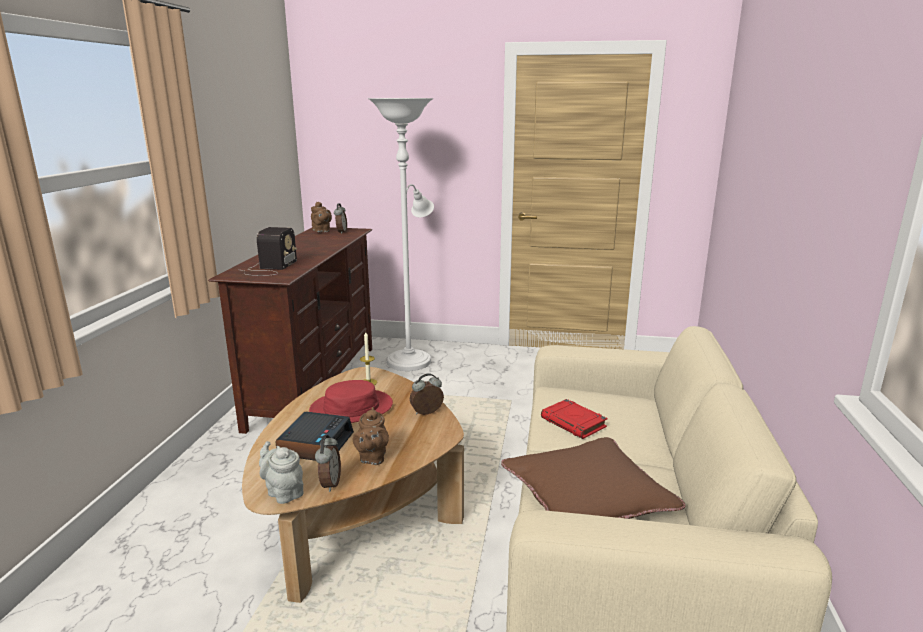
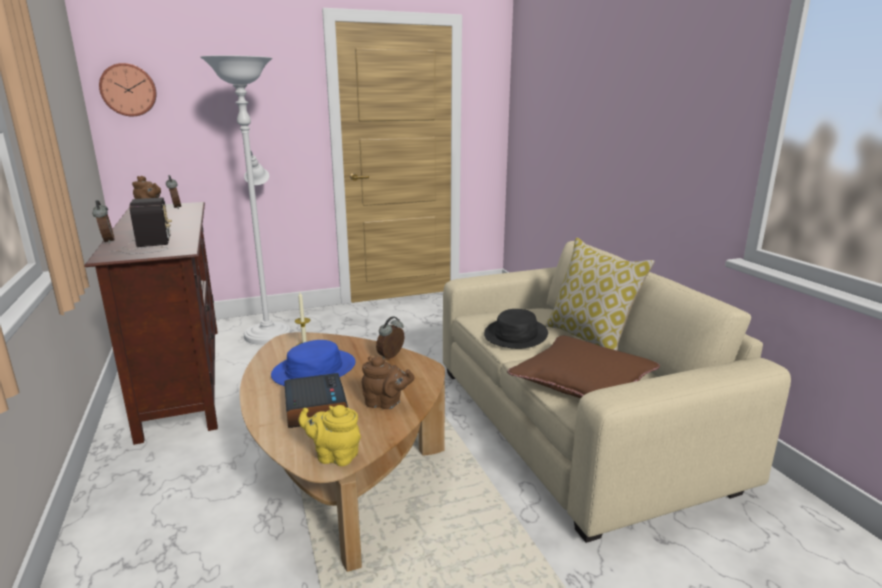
camera: 30 degrees left, 0 degrees up
(283, 492) = (334, 456): grey teapot -> yellow teapot
(328, 124) = (128, 90): none -> wall clock
(329, 484) = (371, 435): alarm clock -> alarm clock (106, 241)
(351, 408) = (314, 370): red hat -> blue hat
(372, 458) = (385, 403): brown teapot -> brown teapot turned 45 degrees counterclockwise
(574, 423) = (516, 335): red book -> black hat
(657, 451) = (590, 340): none -> pillow

